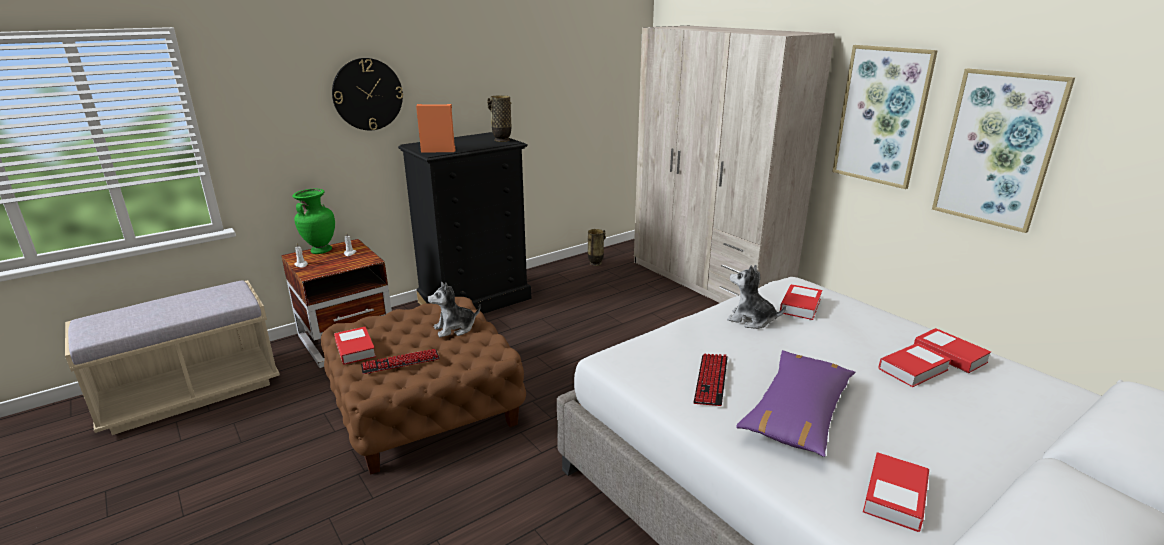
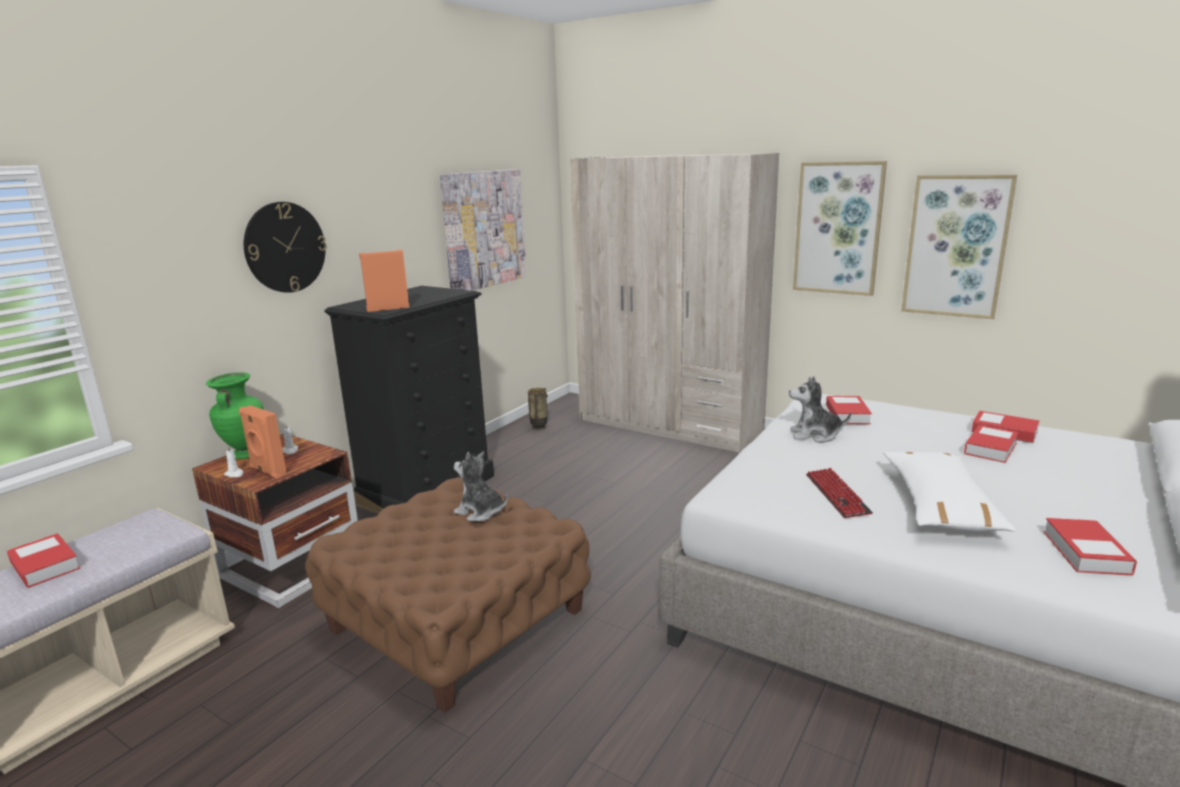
camera: 20 degrees left, 5 degrees down
(322, 267) = (267, 471): none -> orange speaker
(355, 349) = (375, 560): book -> book (45, 566)
(400, 363) = (449, 561): keyboard -> none
(455, 328) = (480, 512): plush toy -> plush toy turned 75 degrees clockwise
(501, 140) = (448, 291): vase -> none
(561, 86) = (484, 229): none -> picture
(798, 412) = (939, 504): purple pillow -> white pillow

